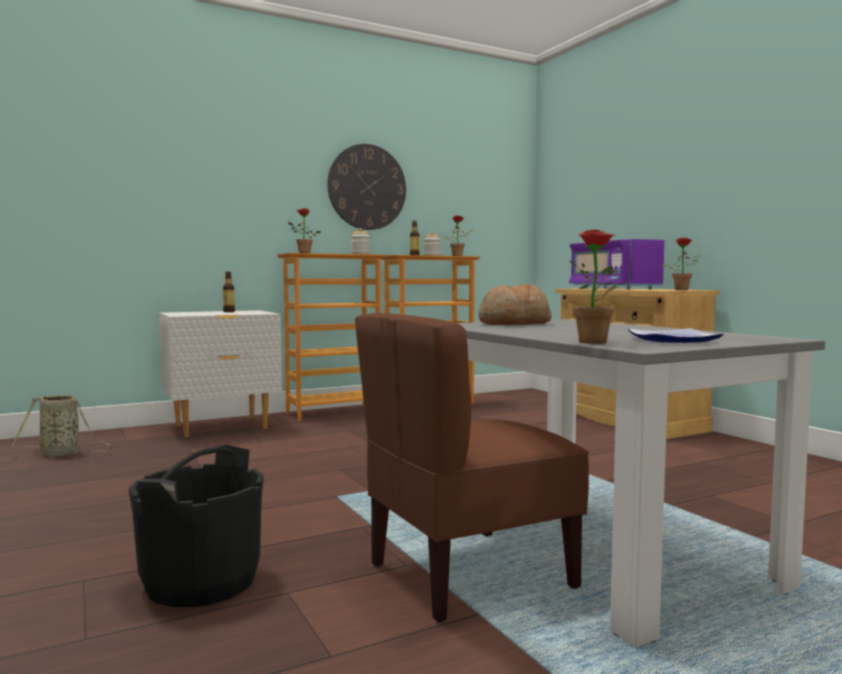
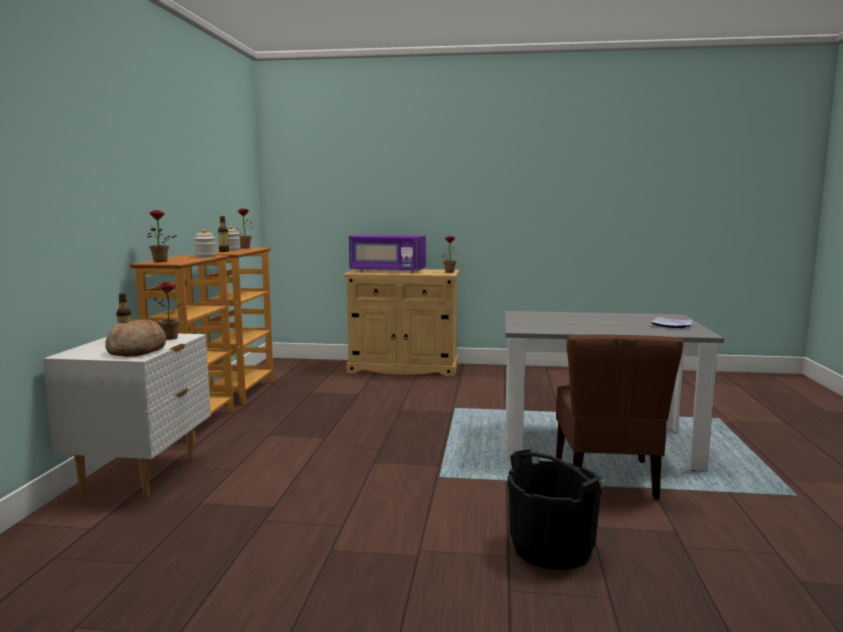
camera: 55 degrees left, 5 degrees up
(62, 453) = (77, 570): basket -> none
(367, 187) = (177, 181): wall clock -> none
(514, 323) = (534, 322): bread -> bread (137, 351)
(596, 342) = (673, 333): potted plant -> potted plant (173, 338)

